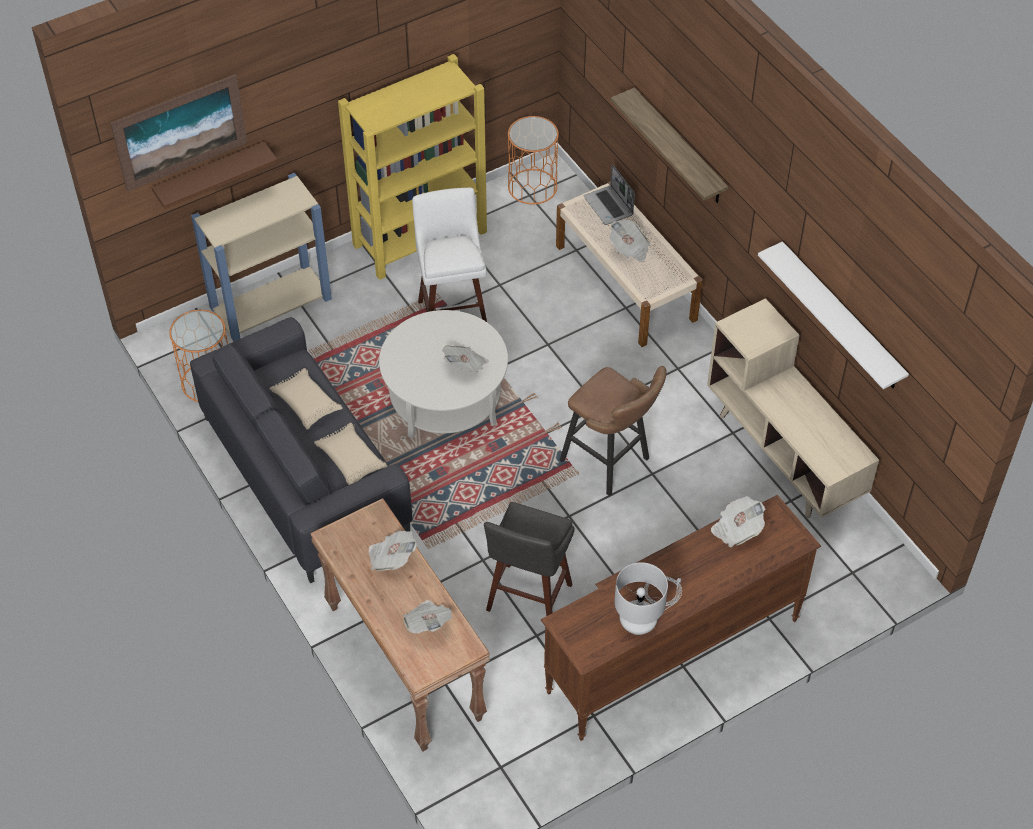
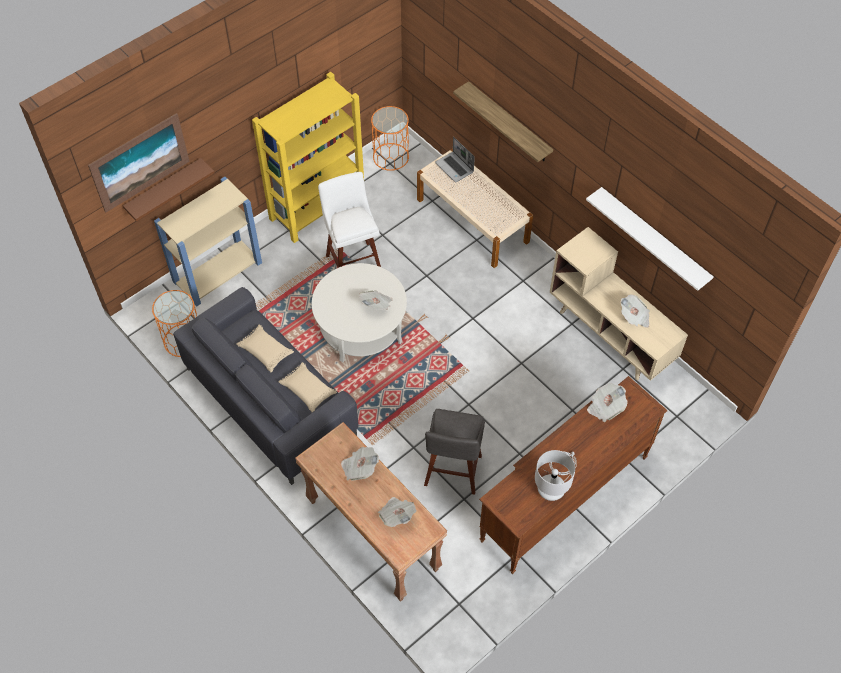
camera: 10 degrees left, 5 degrees up
(612, 465) = (491, 361): brown stool -> none
(629, 249) = (476, 198): newspaper -> newspaper (634, 317)

